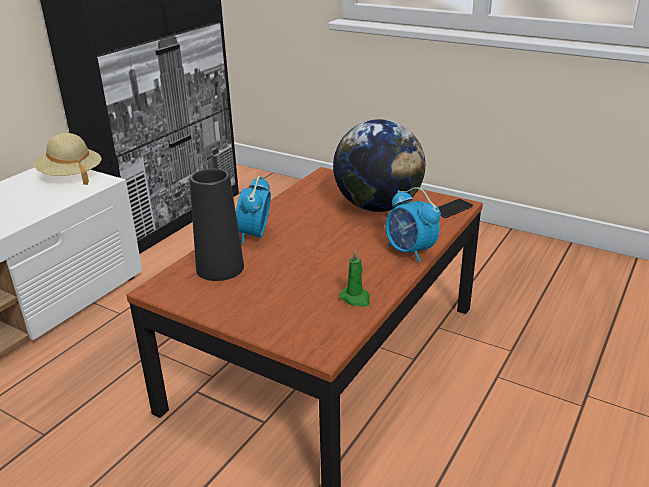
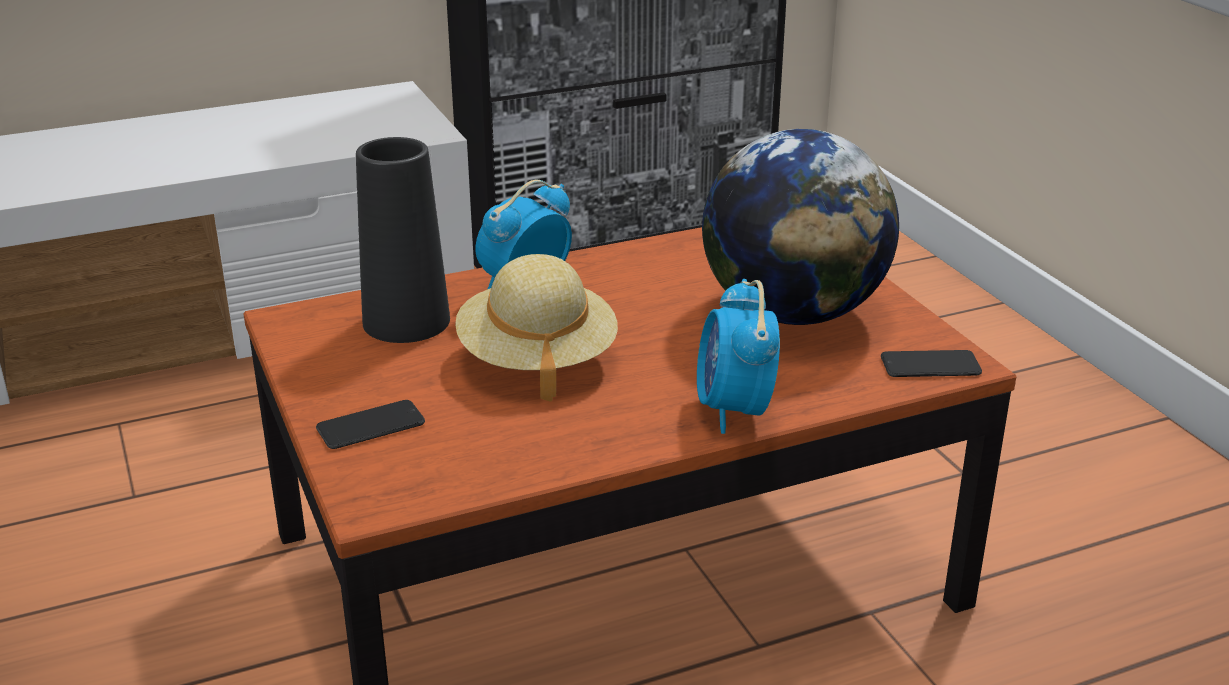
camera: 35 degrees right, 0 degrees up
(70, 176) = (400, 113): beige hat -> beige hat (537, 359)
(272, 319) = (371, 426): none -> phone
(356, 298) = (531, 449): green candle -> none

